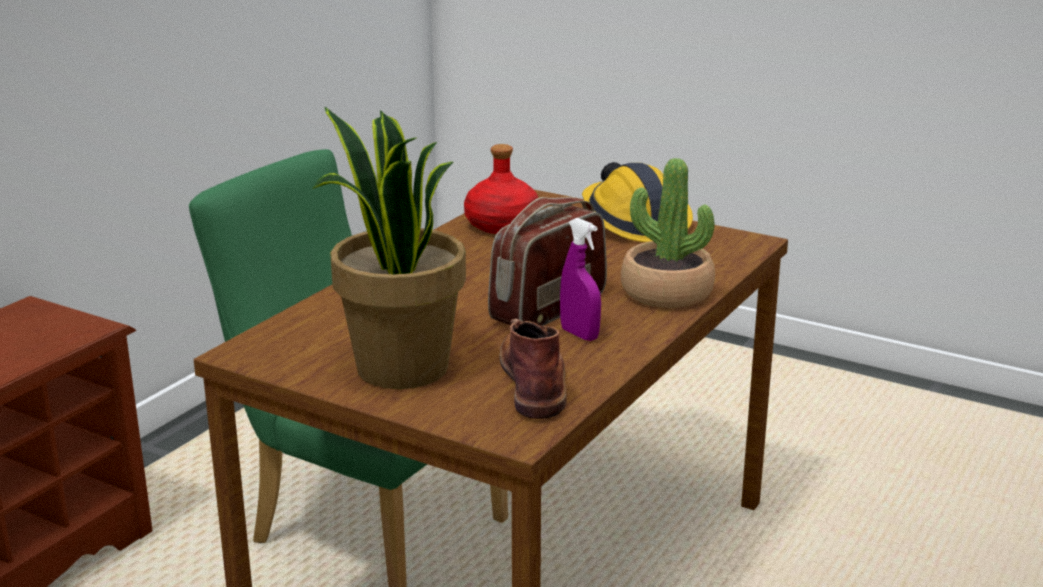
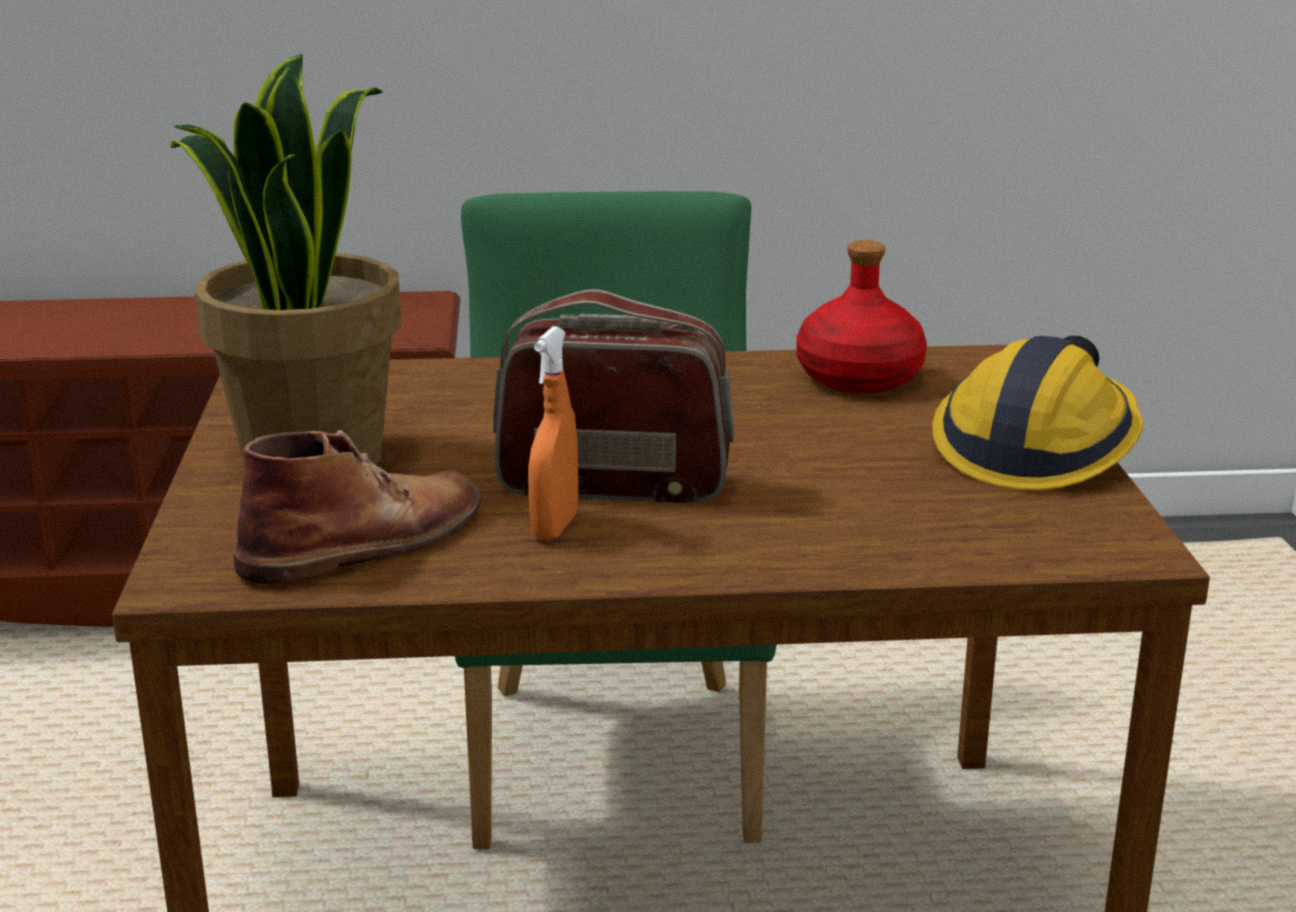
camera: 55 degrees right, 0 degrees up
(579, 334) = (555, 527): purple spray bottle -> orange spray bottle
(666, 293) = (797, 543): potted plant -> none

